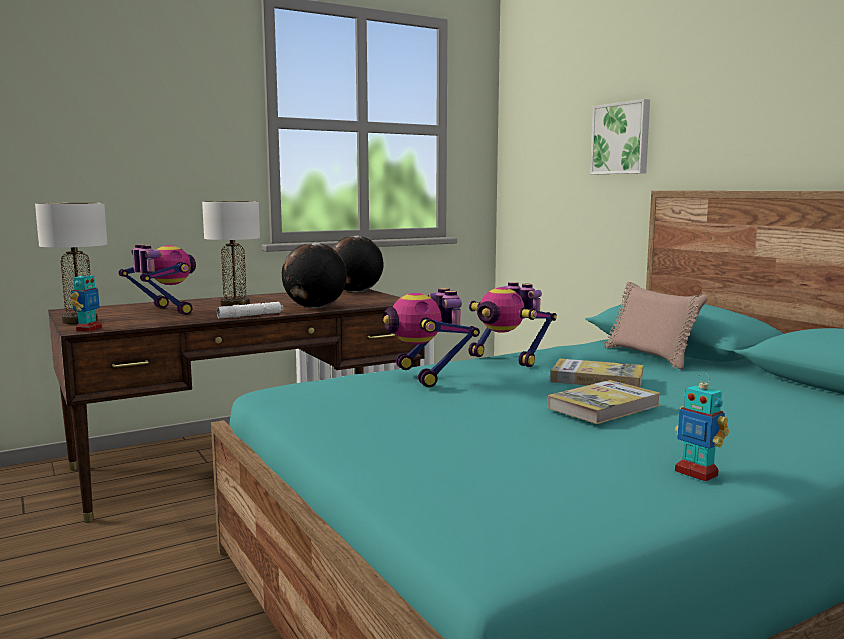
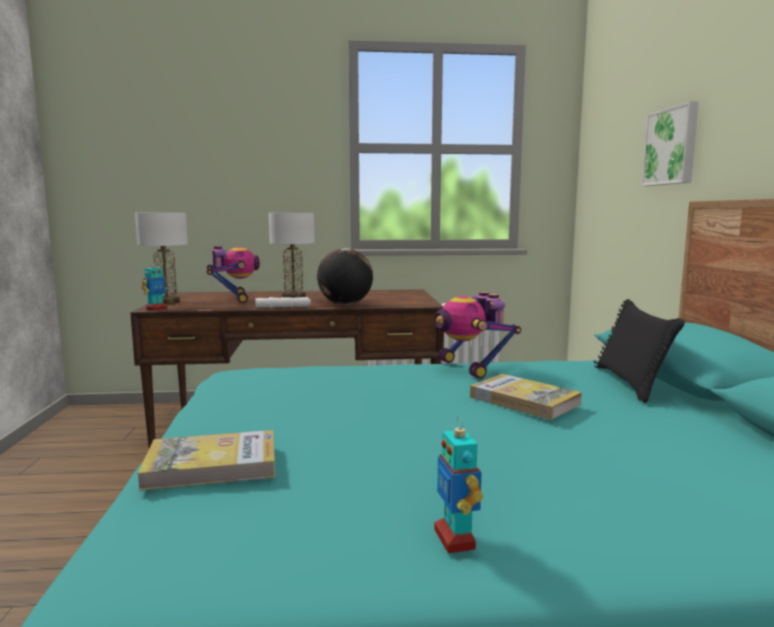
camera: 25 degrees right, 0 degrees up
(355, 292) = (407, 293): globe -> none
(427, 376) = (355, 375): toy robot -> none
(603, 406) = (479, 433): book -> book (212, 465)
(650, 357) = (631, 384): beige pillow -> black pillow

